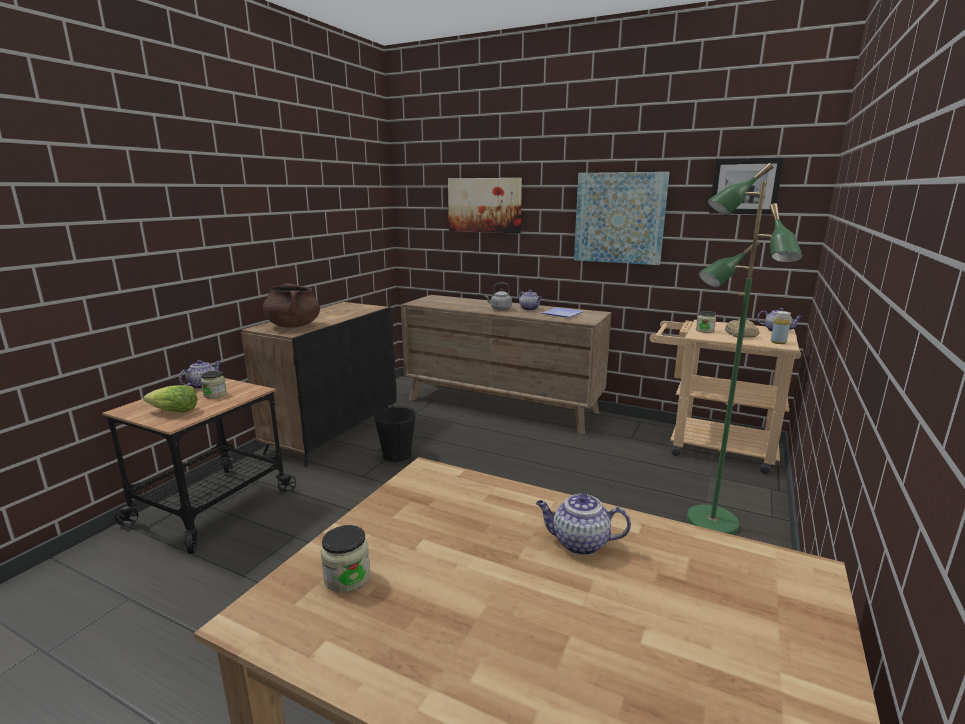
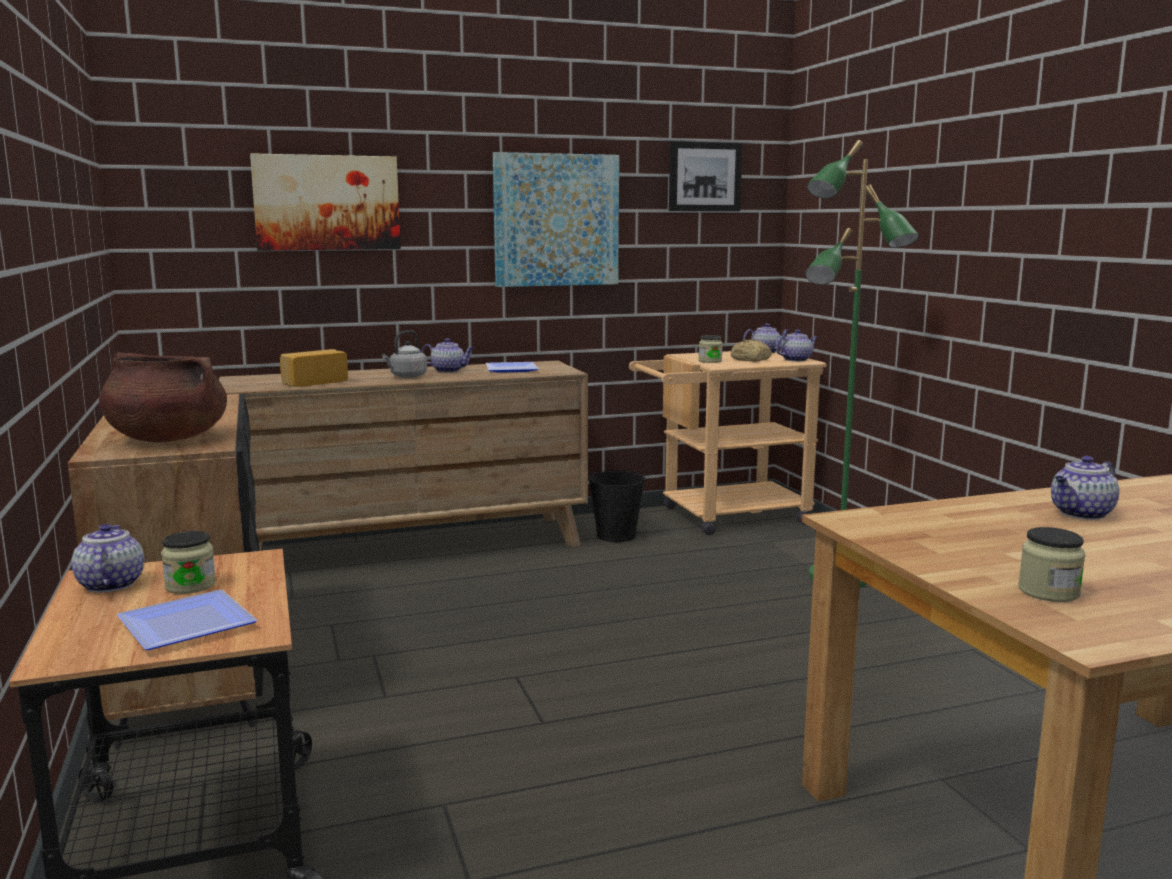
camera: 45 degrees left, 5 degrees down
(173, 412) = (192, 625): lettuce -> plate
(396, 455) = (381, 653): black bucket -> black bucket (616, 536)
(451, 305) = (313, 382): none -> bread
(778, 342) = (796, 360): yellow bottle -> teapot

